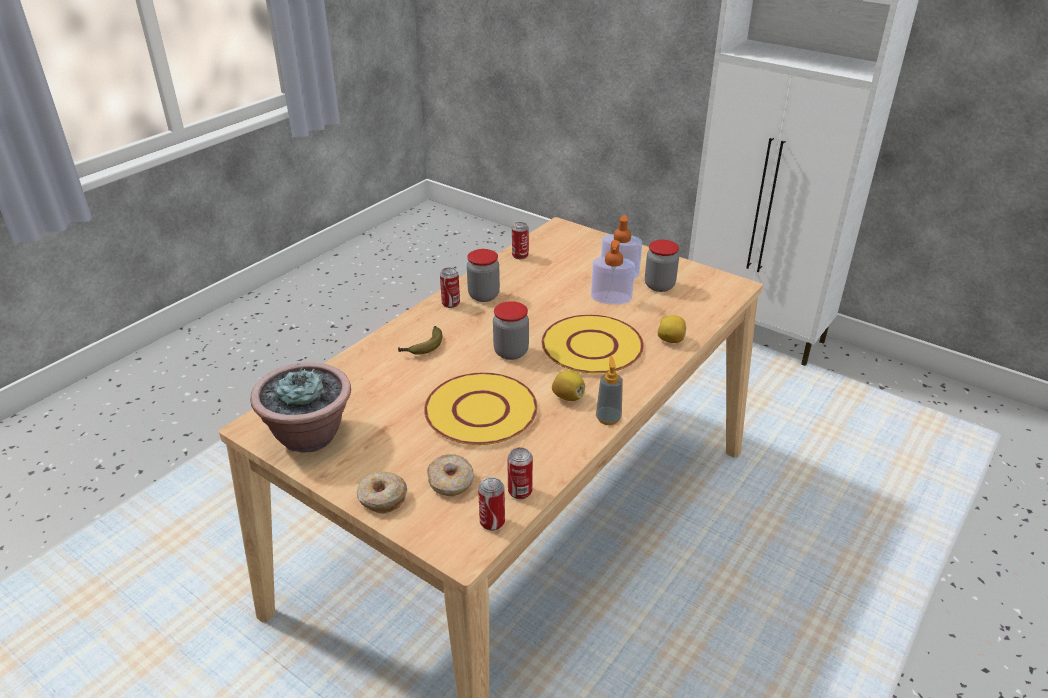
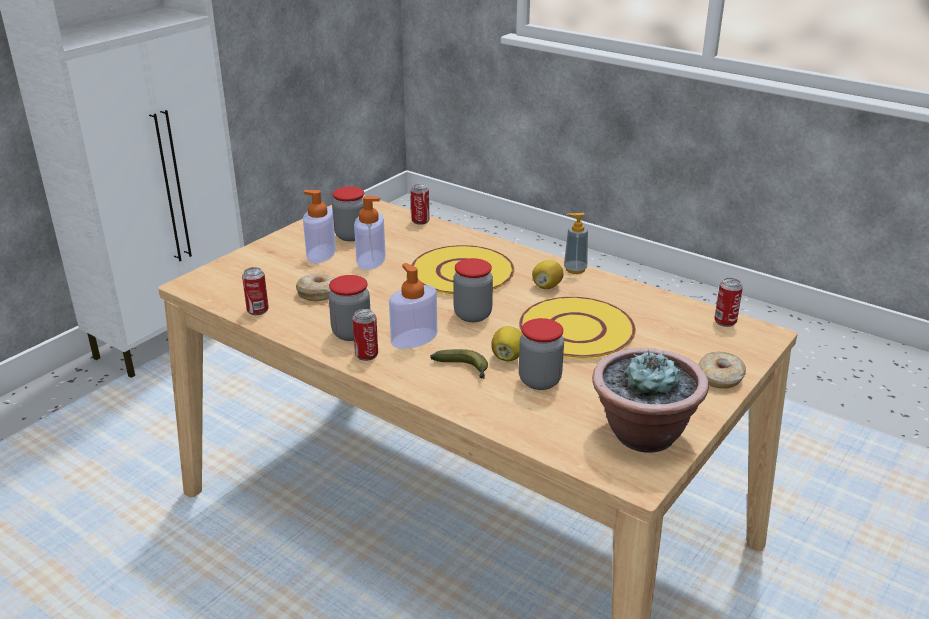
camera: 90 degrees left, 5 degrees down
(399, 385) = (539, 381): none -> jar
(451, 482) = (684, 342): donut -> donut (318, 293)
(473, 323) = (414, 339): none -> soap dispenser
(520, 491) = (683, 309): can -> can (420, 221)
(671, 340) = (451, 237): lemon -> lemon (508, 357)

